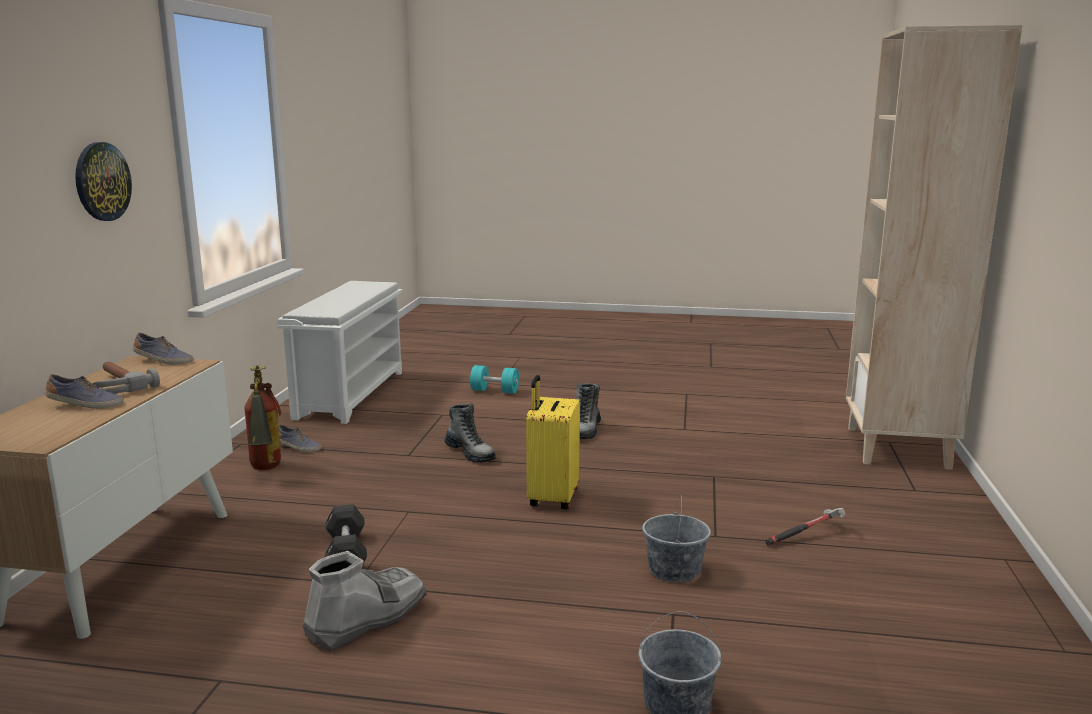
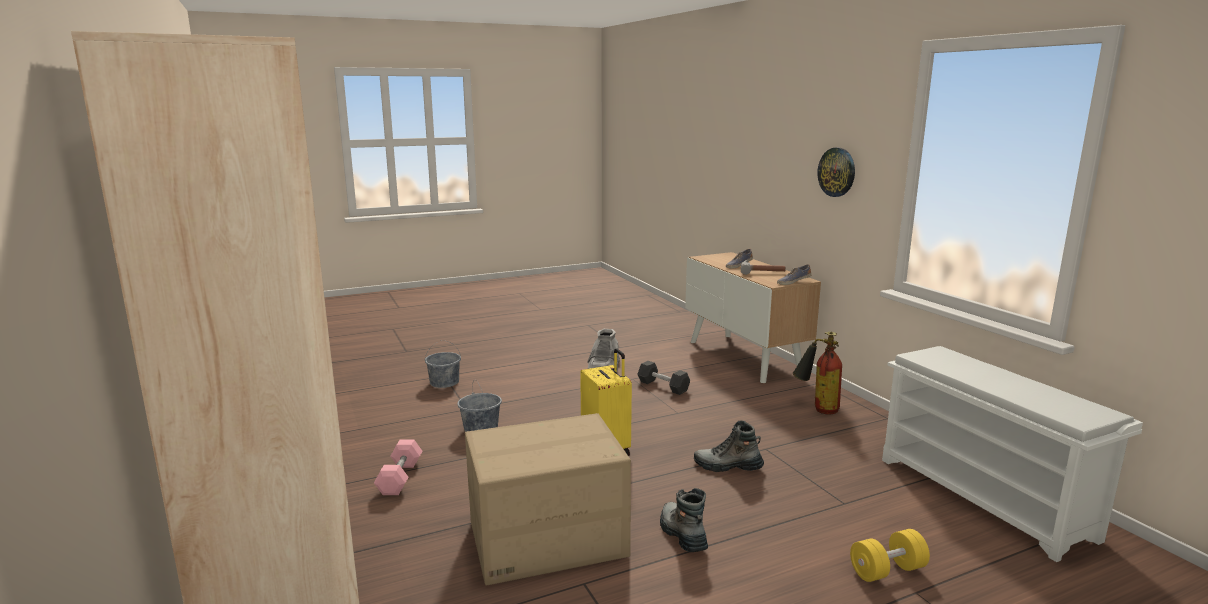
camera: 145 degrees right, 0 degrees up
(297, 448) = (847, 428): shoe -> none
(495, 391) = (887, 570): turquoise dumbbell -> yellow dumbbell
(689, 452) = (547, 540): none -> cardboard box
(807, 536) = (400, 478): hammer -> pink dumbbell

